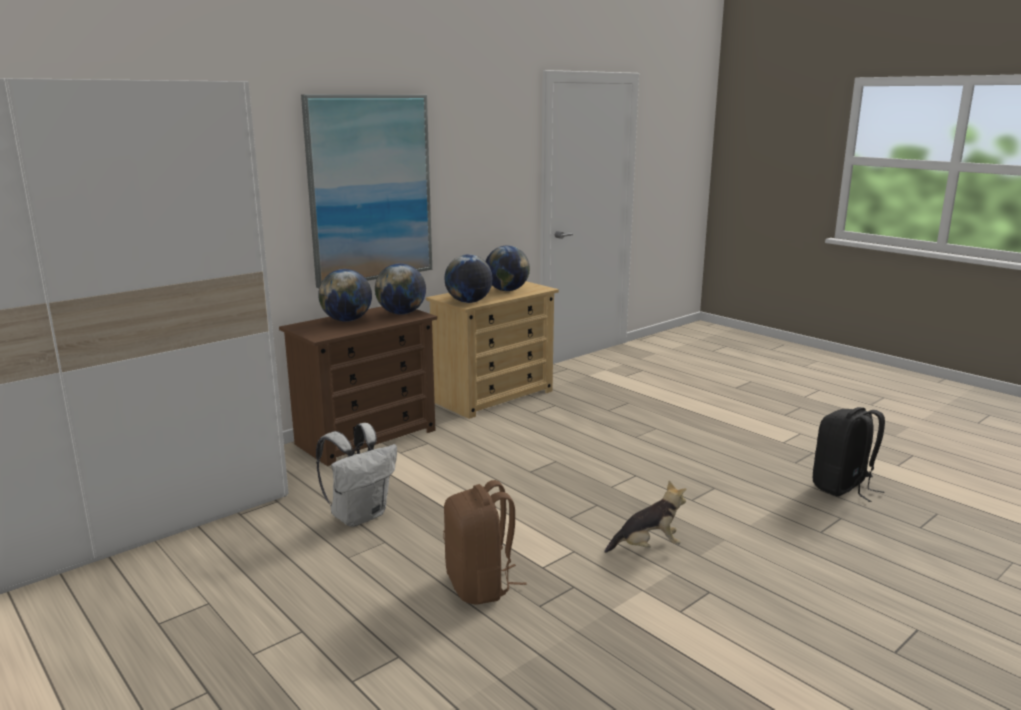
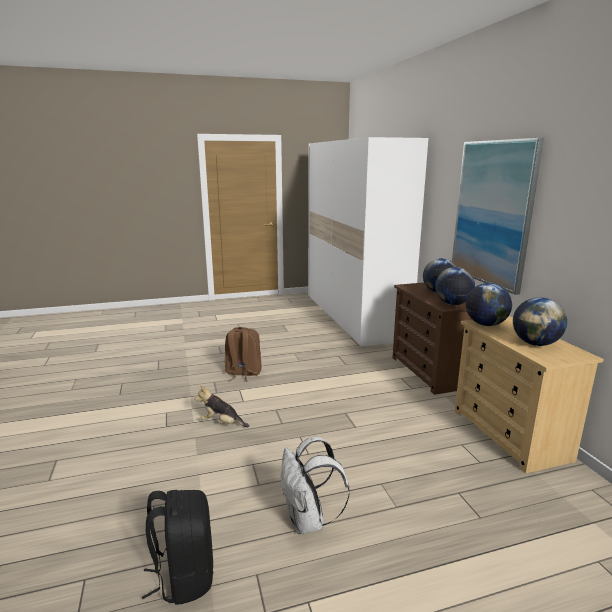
camera: 115 degrees right, 0 degrees up
(360, 515) = (329, 359): white backpack -> white backpack (308, 521)
(647, 547) = (222, 423): plush toy -> plush toy turned 90 degrees clockwise

